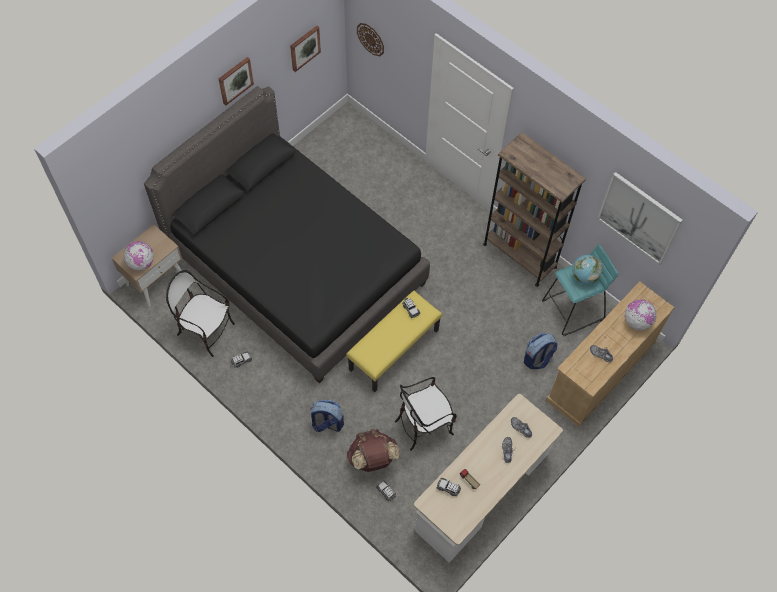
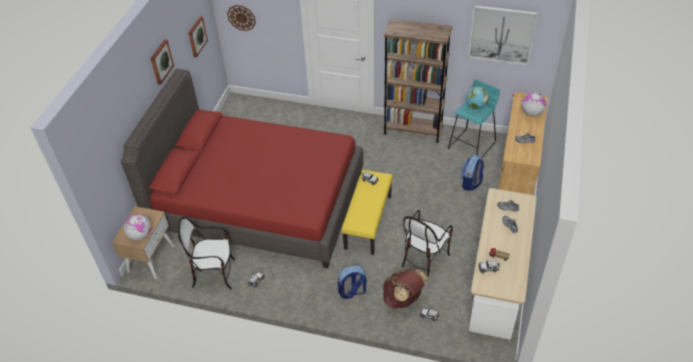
camera: 25 degrees left, 15 degrees down
(296, 267) = (259, 202): black bed -> red bed

